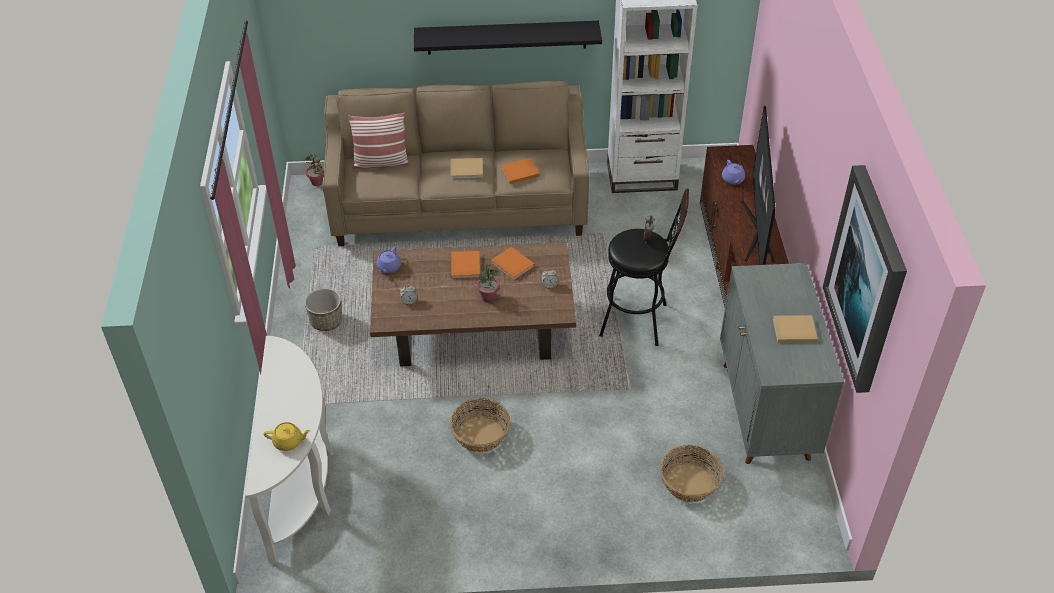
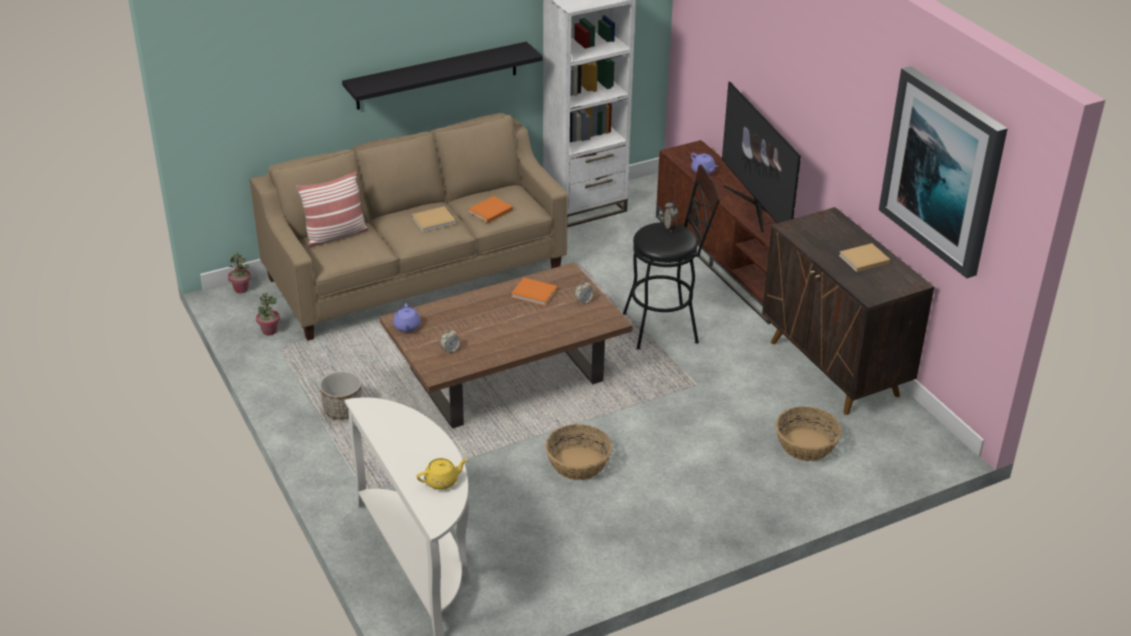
camera: 25 degrees left, 10 degrees down
(465, 265) = (486, 305): orange book -> none
(488, 297) = (530, 326): potted plant -> potted plant (269, 331)
(766, 411) = (834, 369): grey cabinet -> brown cabinet

